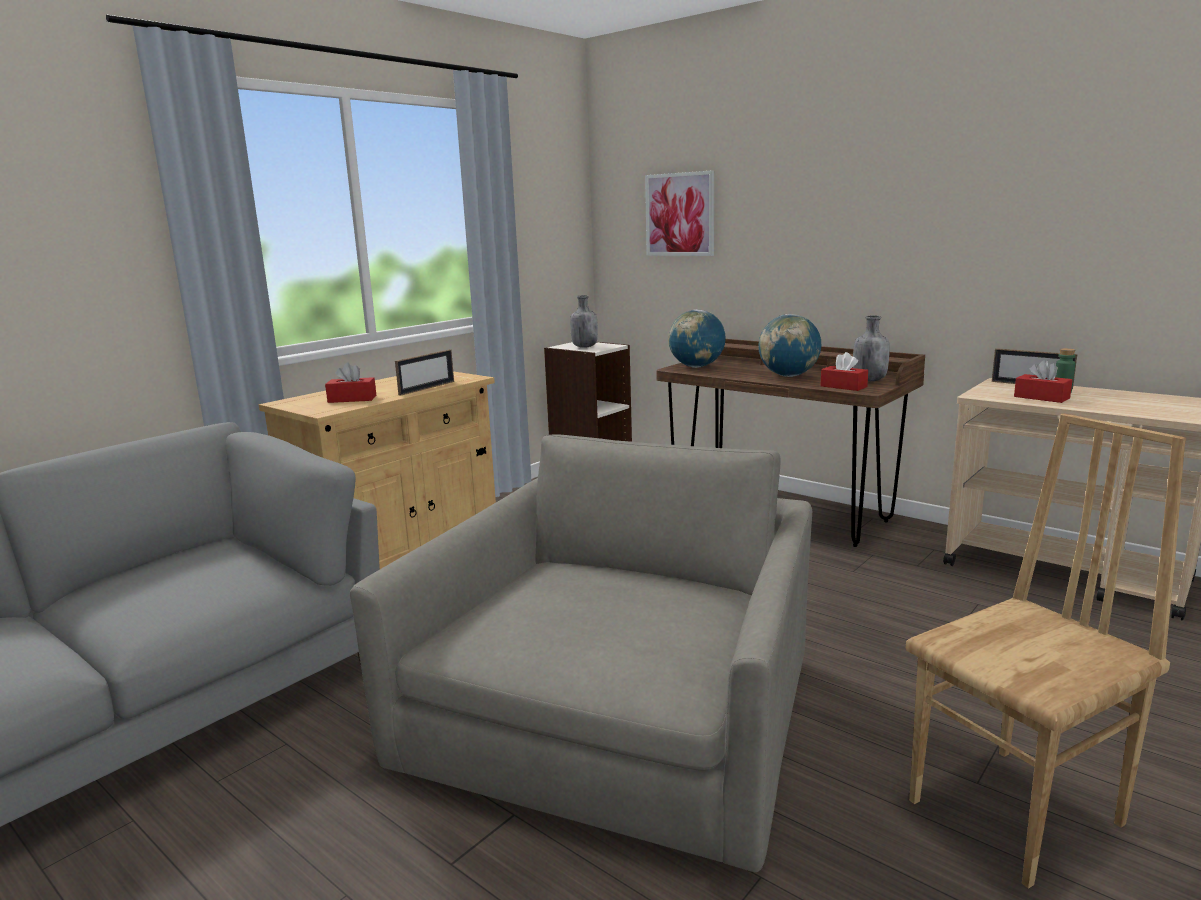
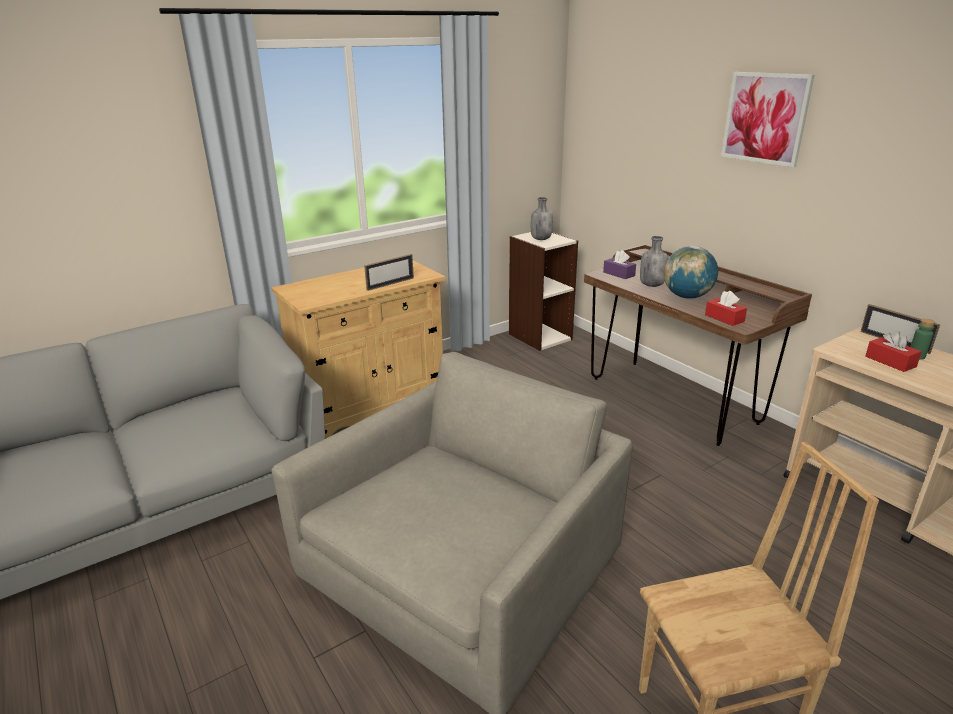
camera: 15 degrees right, 10 degrees up
(352, 399) = (333, 290): red tissue box -> none
(680, 214) = (630, 135): picture -> picture (765, 118)
(696, 367) = (619, 274): globe -> purple tissue box
(869, 380) = (752, 312): grey bottle -> grey bottle (651, 285)

